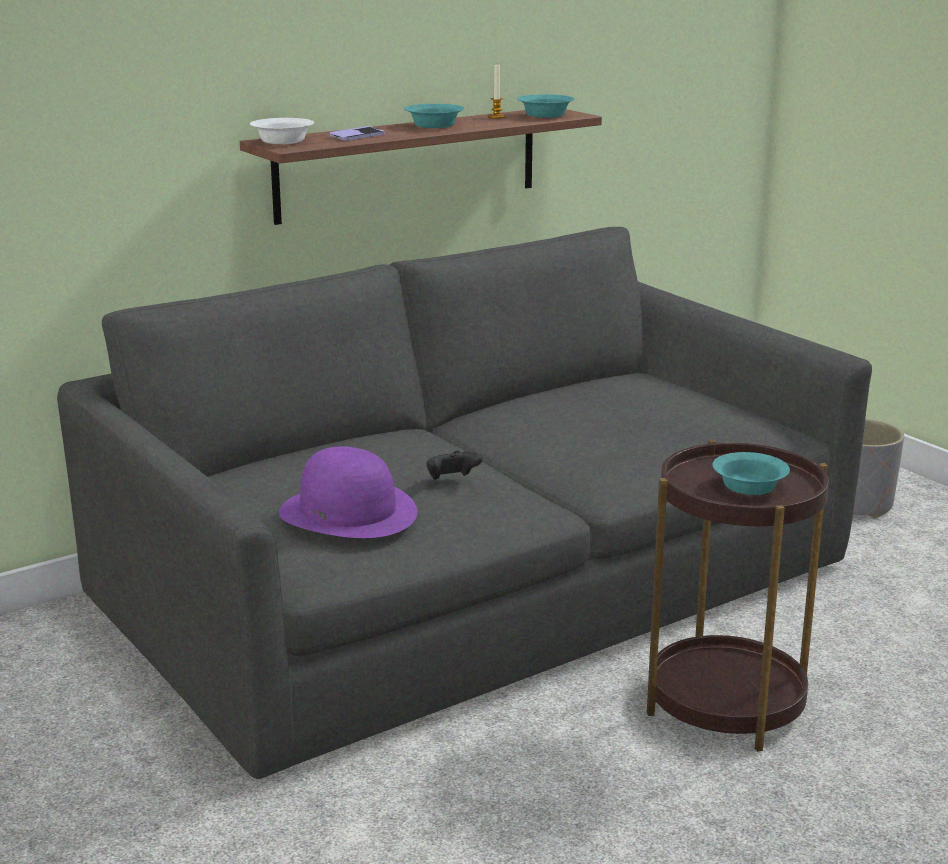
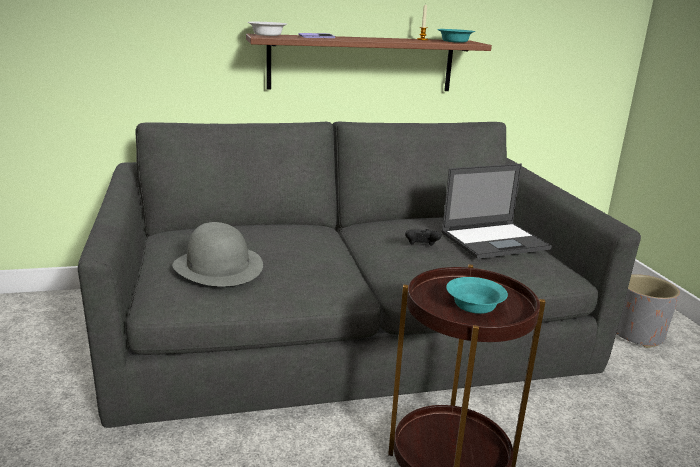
camera: 20 degrees right, 0 degrees up
(348, 512) = (218, 266): purple hat -> grey hat
(433, 126) = (373, 38): turquoise bowl -> none
(452, 480) = (304, 260): black game controller -> black game controller (421, 247)
(675, 405) = (495, 240): none -> laptop

